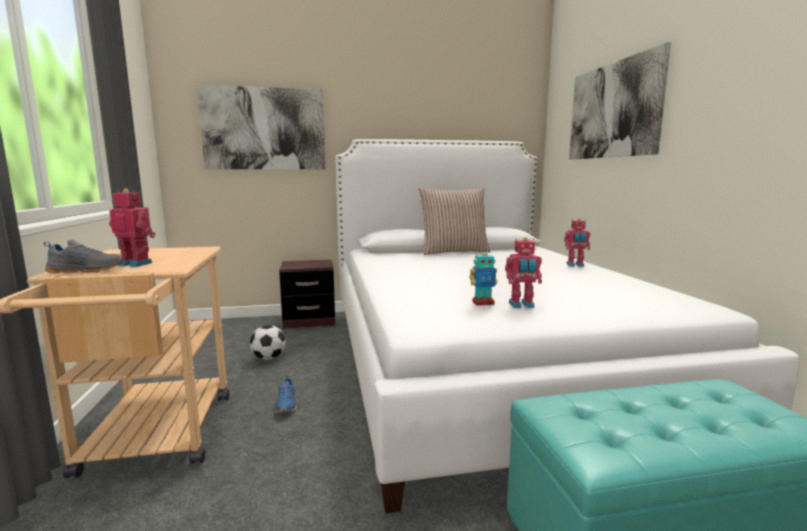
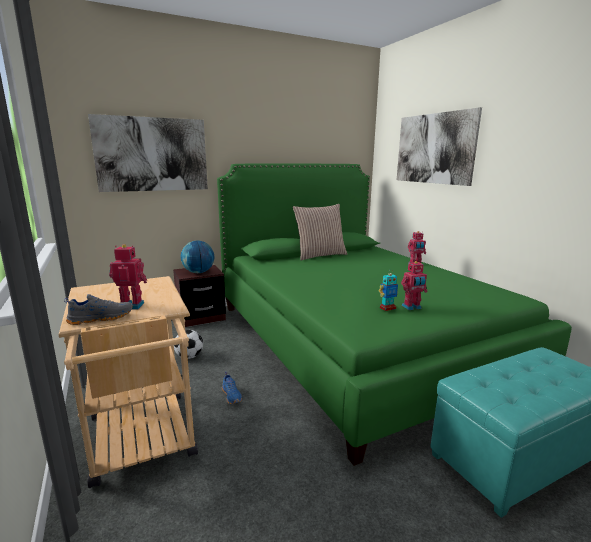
camera: 15 degrees left, 5 degrees up
(306, 265) = (198, 272): none -> globe
(483, 361) = (355, 339): white bed -> green bed

